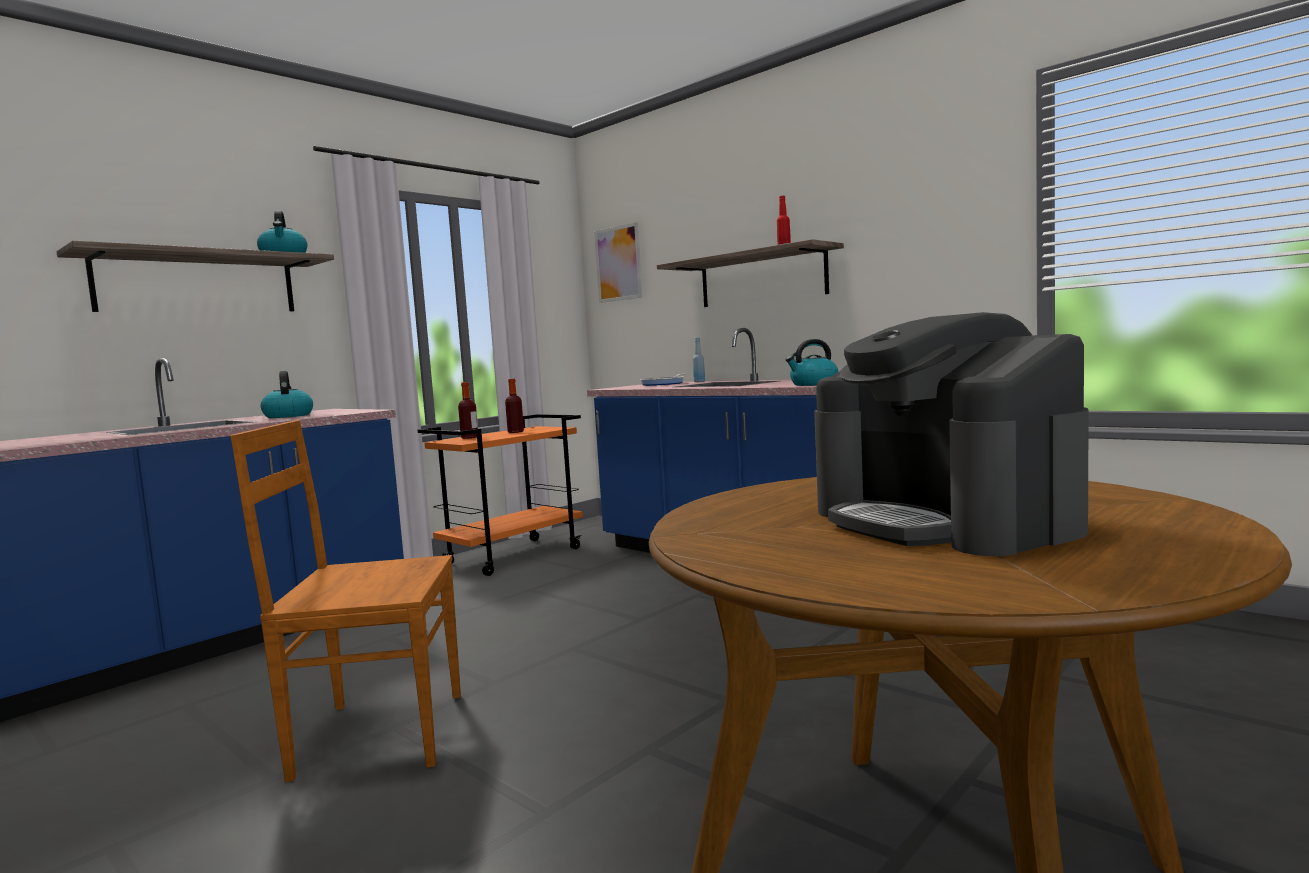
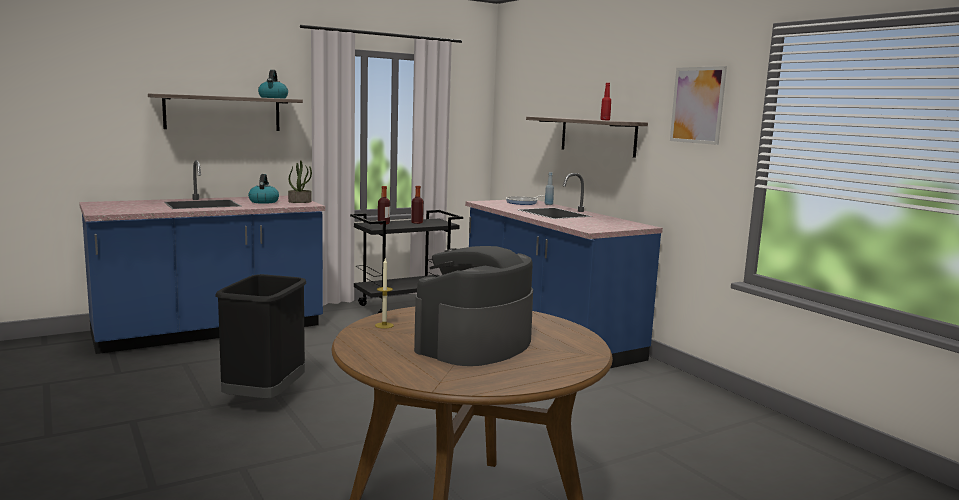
camera: 15 degrees right, 5 degrees up
(348, 411) = (300, 202): none -> potted plant
(375, 734) = (265, 397): brown chair -> black trash can
(513, 556) = (406, 307): orange cart -> black cart
(618, 263) = (515, 104): picture -> picture (697, 105)
(722, 523) = (384, 325): none -> candle
(813, 384) = (591, 228): kettle -> none
(944, 521) = (474, 344): coffee machine -> coffee machine turned 45 degrees clockwise

